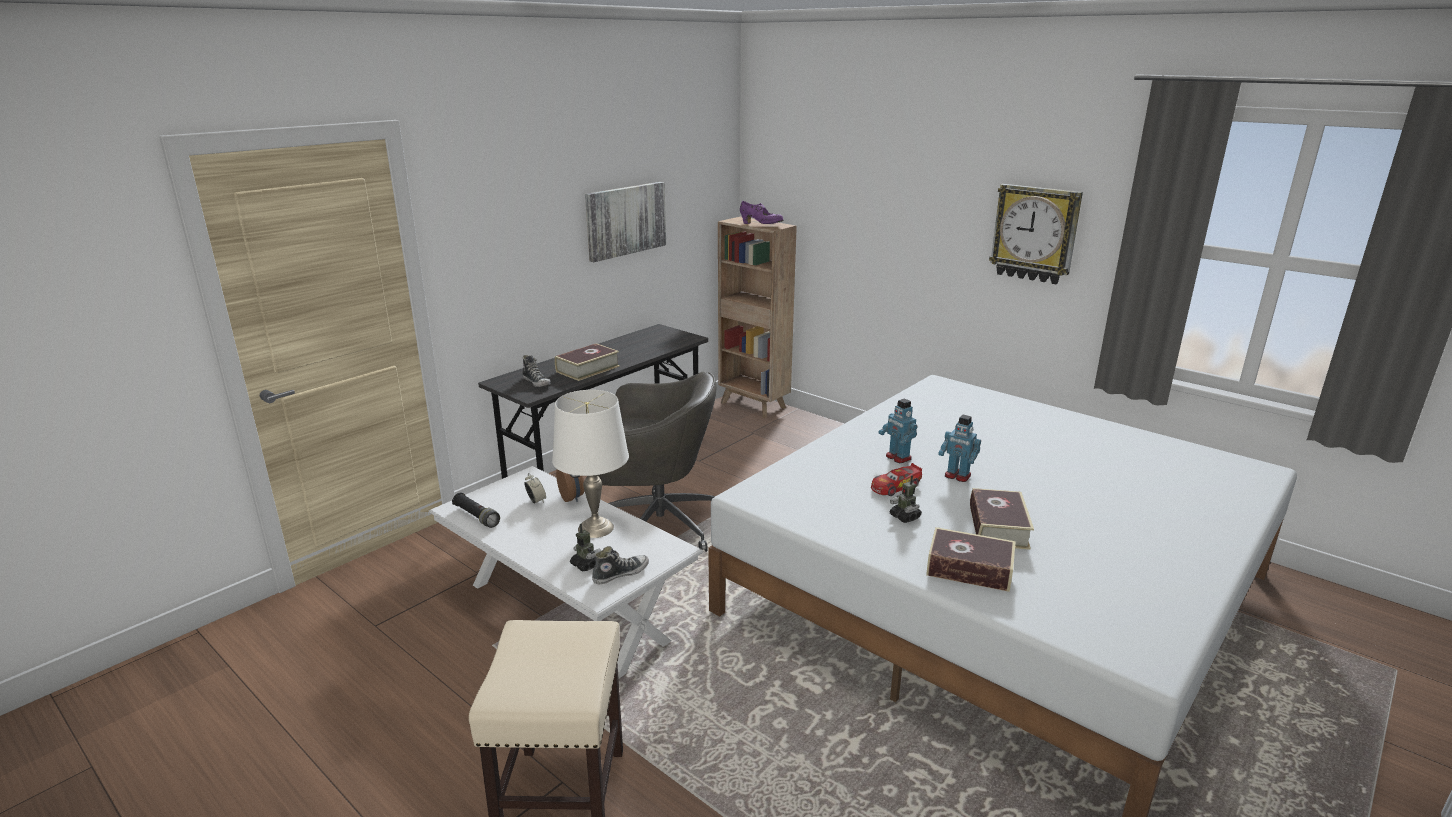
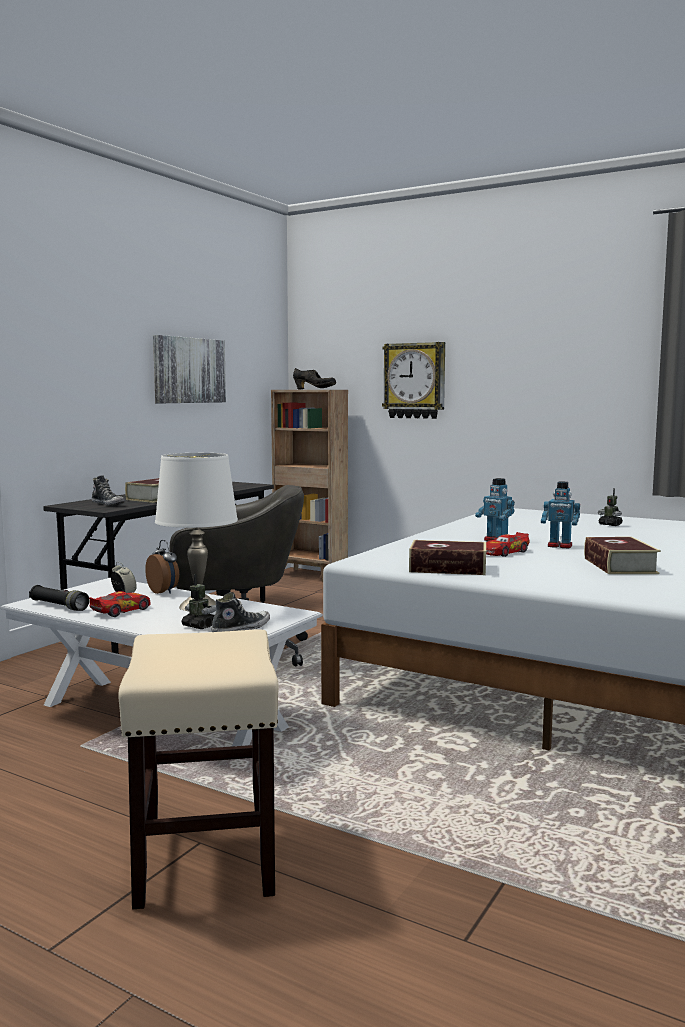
camera: 10 degrees left, 15 degrees down
(527, 530) = (121, 611): none -> toy car
(761, 225) = (314, 389): purple shoe -> black shoe
(905, 517) = (527, 565): toy robot -> toy robot (610, 525)
(969, 569) = (611, 584): book -> book (448, 568)
(1035, 233) = (578, 363): wall clock -> wall clock (415, 381)

